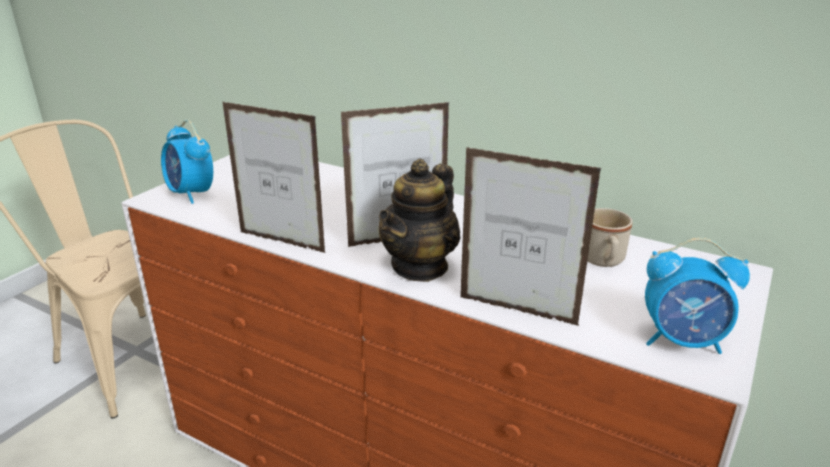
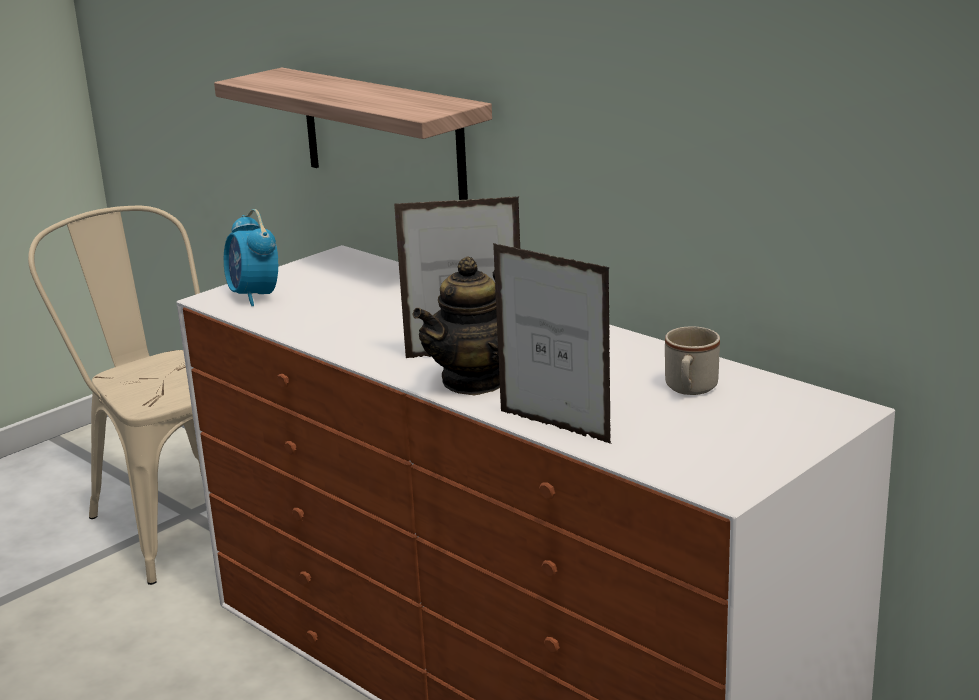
camera: 15 degrees right, 5 degrees down
(282, 242) = (335, 349): picture frame -> none
(284, 56) = (382, 134): none -> shelf
(683, 341) = (714, 464): alarm clock -> none

